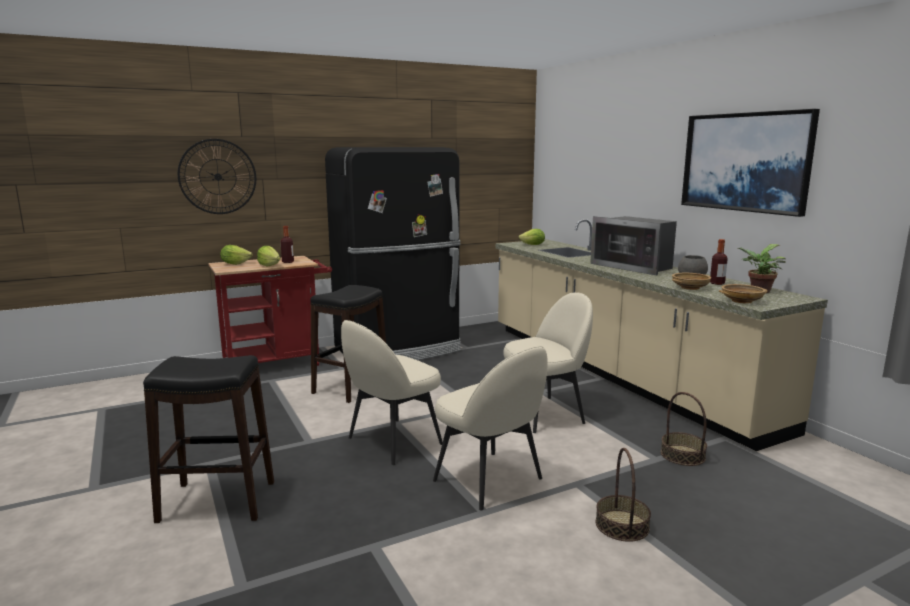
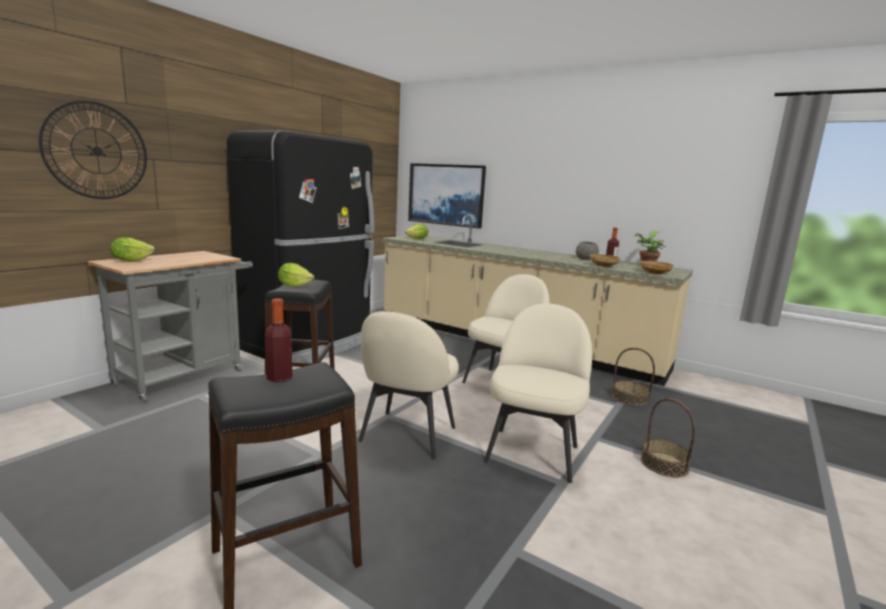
camera: 30 degrees left, 0 degrees up
(269, 265) = (183, 261): lettuce -> lettuce (294, 286)
(278, 363) = (186, 375): red cart -> grey cart
(288, 262) = (199, 257): bottle -> bottle (279, 378)
(490, 481) = (532, 452): beige chair -> beige chair turned 90 degrees counterclockwise
(634, 266) = (531, 253): microwave -> none
(745, 162) = (621, 168): picture -> picture (446, 194)

